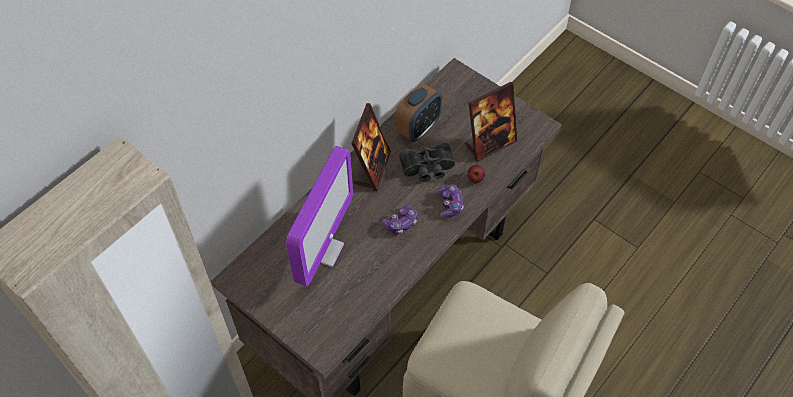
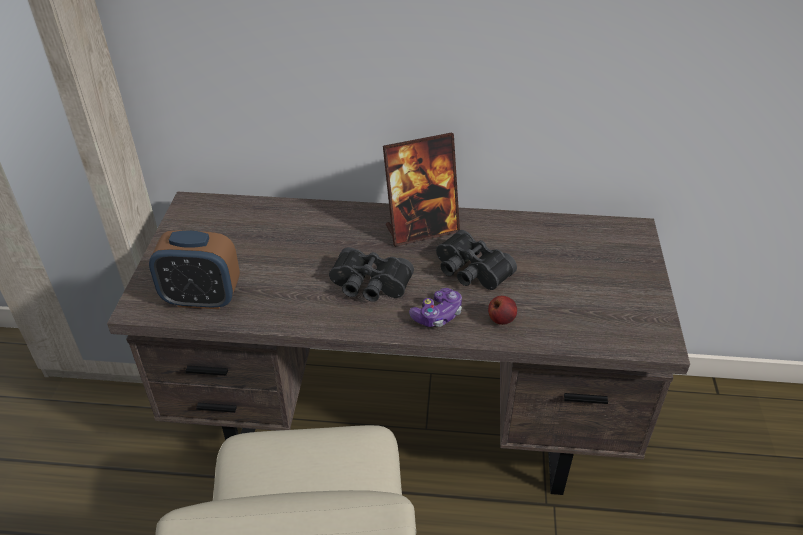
camera: 55 degrees right, 15 degrees down
(323, 250) = (277, 245): monitor -> none
(400, 223) = (369, 286): game controller -> black binoculars
(418, 128) = (517, 237): alarm clock -> alarm clock (202, 298)
(490, 143) = (569, 308): picture frame -> none

